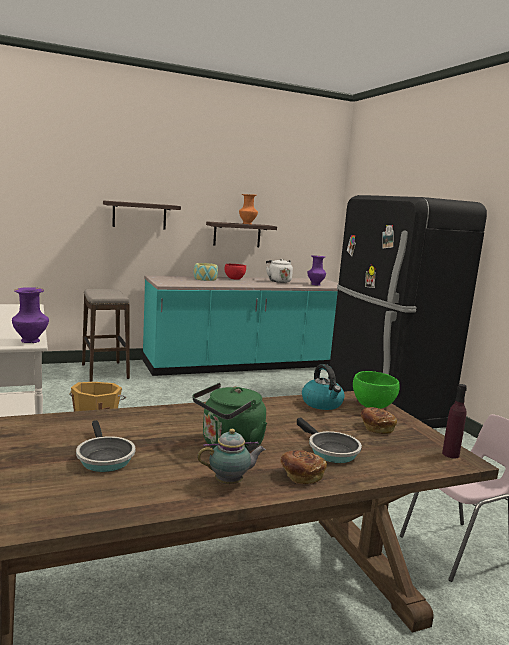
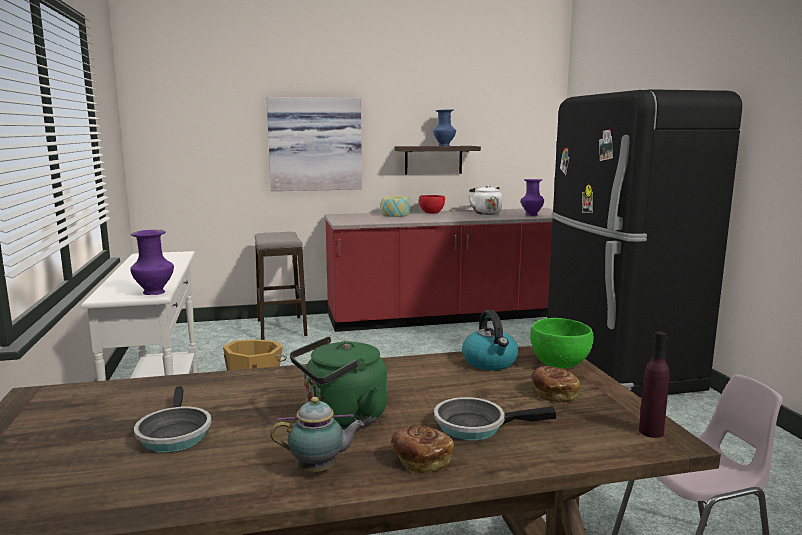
camera: 10 degrees right, 0 degrees up
(139, 215) = (315, 144): shelf -> picture
(245, 365) = (449, 316): turquoise counter -> red counter
(247, 224) = (444, 146): orange vase -> blue vase
(330, 451) = (475, 426): frying pan -> frying pan turned 105 degrees clockwise

